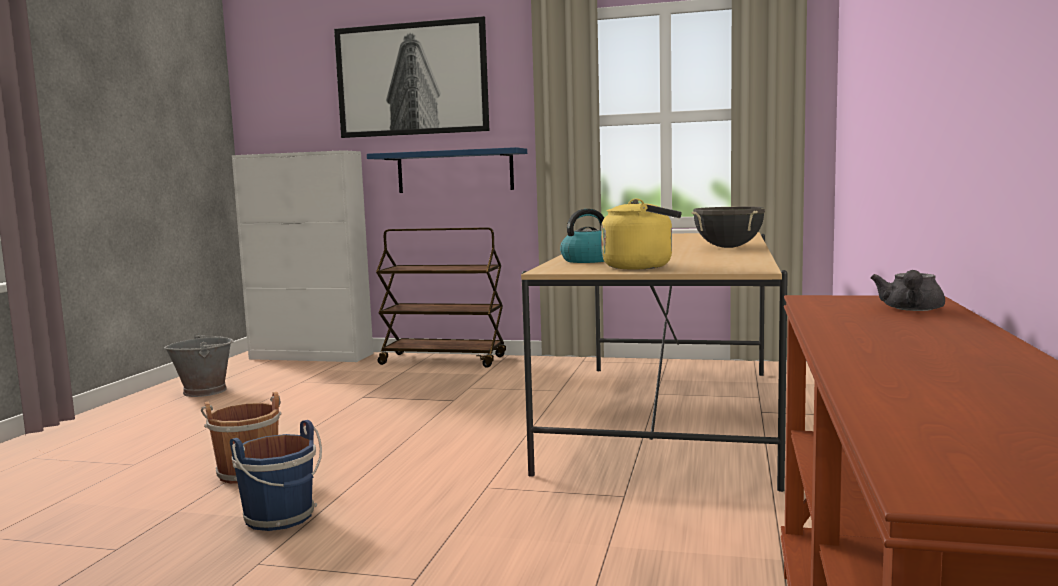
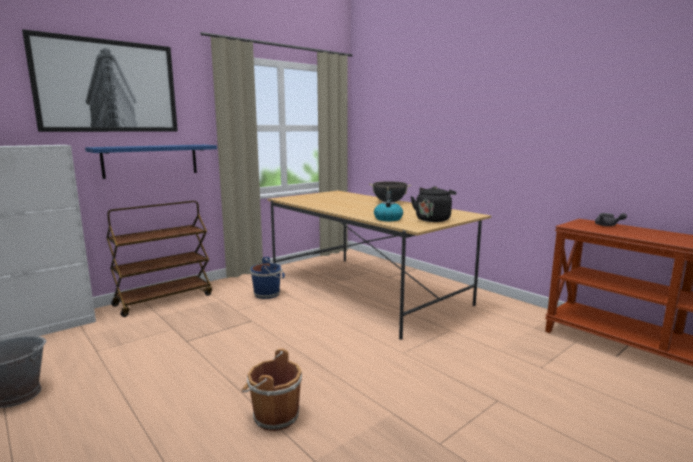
camera: 55 degrees left, 5 degrees up
(281, 517) = (376, 420): blue bucket -> blue bucket (268, 294)
(642, 267) = (433, 219): yellow kettle -> black kettle

